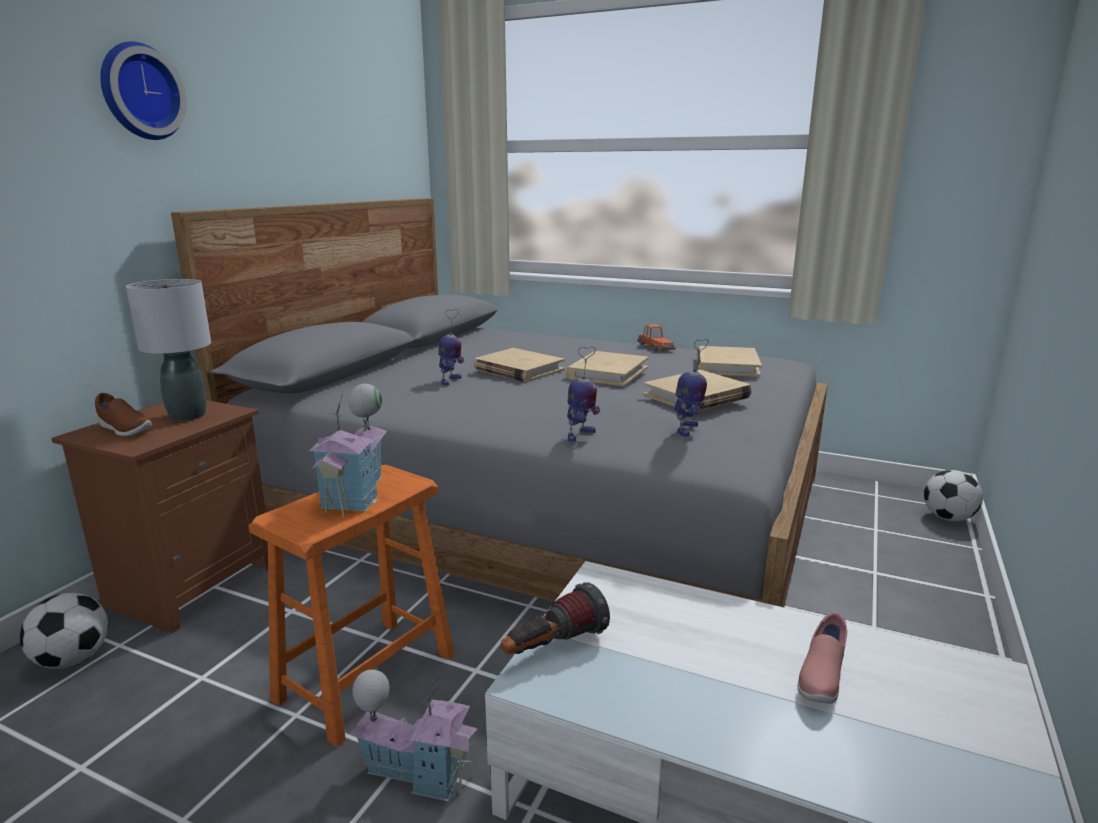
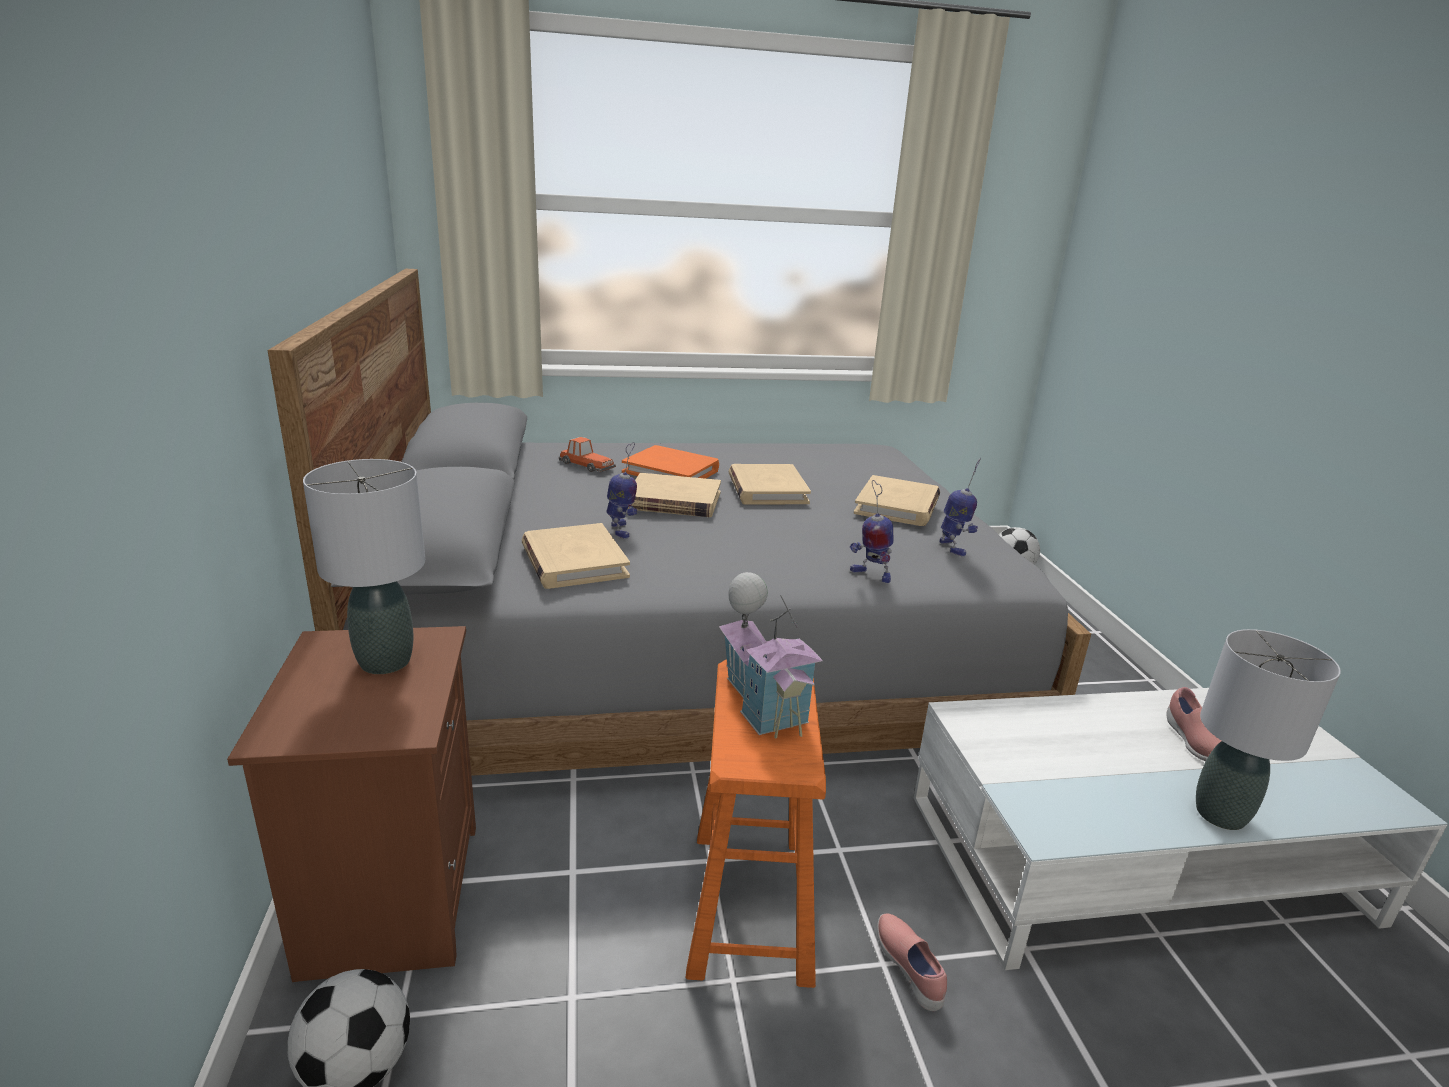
camera: 35 degrees left, 5 degrees up
(124, 430) = (331, 710): brown shoe -> none
(139, 92) = (211, 151): wall clock -> none
(418, 771) = (909, 968): toy house -> pink shoe
(553, 647) = (1020, 795): flashlight -> none
(557, 354) = (671, 471): none -> orange book
(580, 436) = (870, 575): toy robot -> toy robot turned 120 degrees clockwise
(655, 346) = (748, 445): toy car -> toy car (586, 465)
(726, 365) = (850, 461): beige book -> beige book (574, 561)
(741, 743) = (1220, 815): none -> grey table lamp

